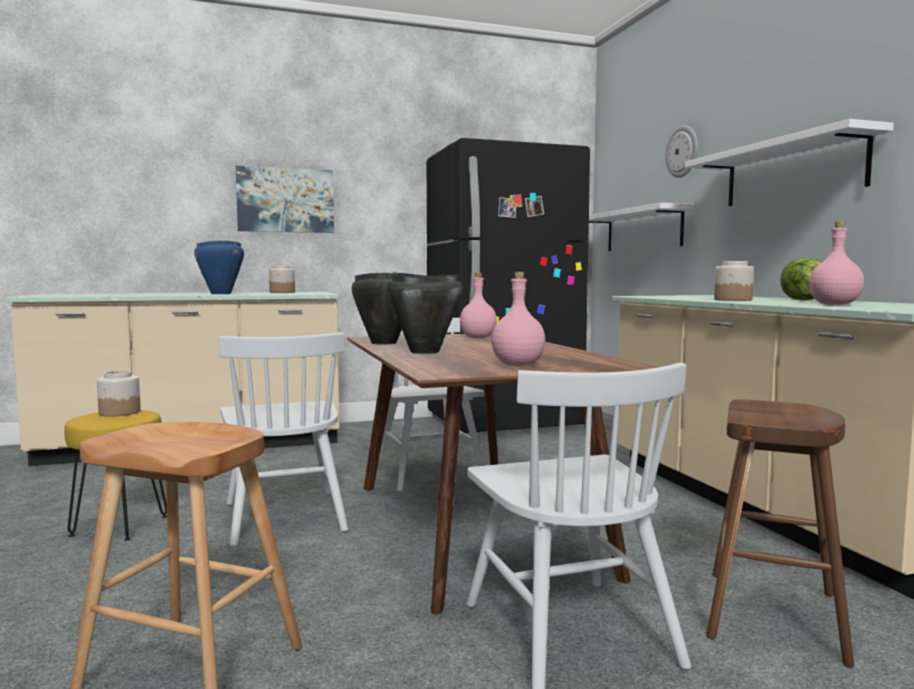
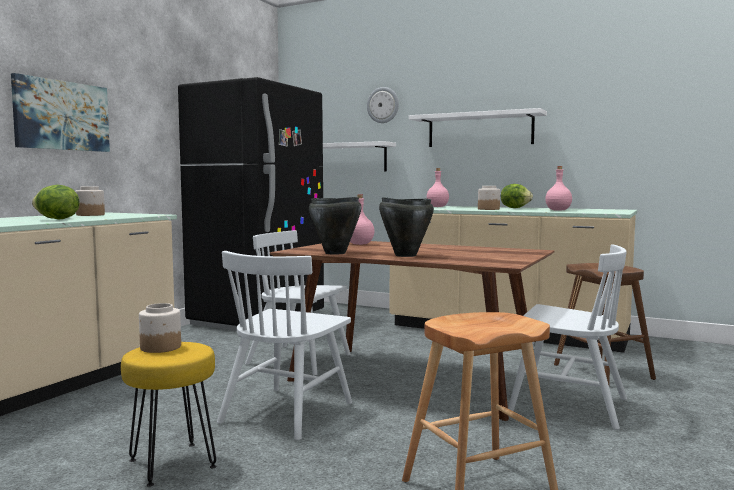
camera: 45 degrees left, 0 degrees up
(220, 294) = (56, 219): blue cooking pot -> lettuce
(284, 516) = (287, 412): white chair -> white chair turned 90 degrees clockwise
(519, 365) = (500, 256): pink bottle -> pink bottle (438, 207)

